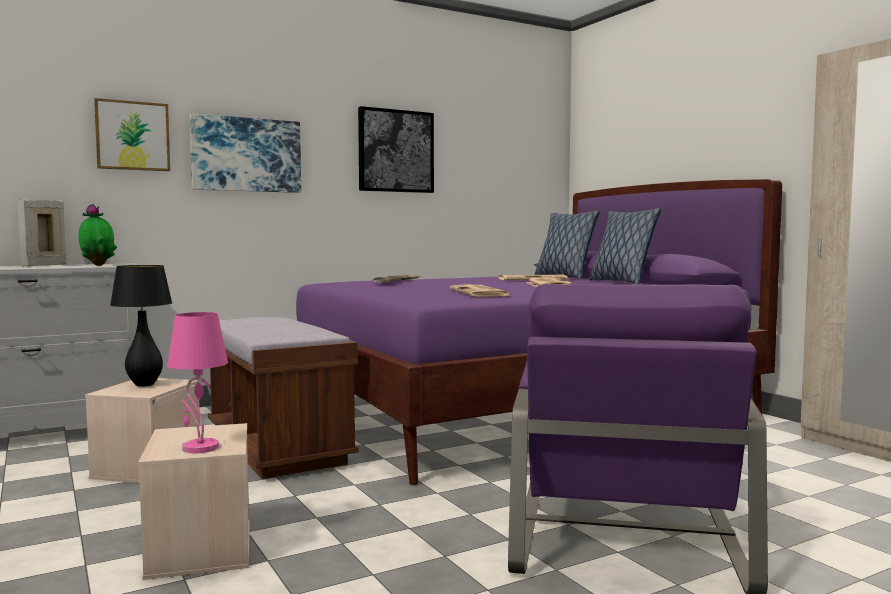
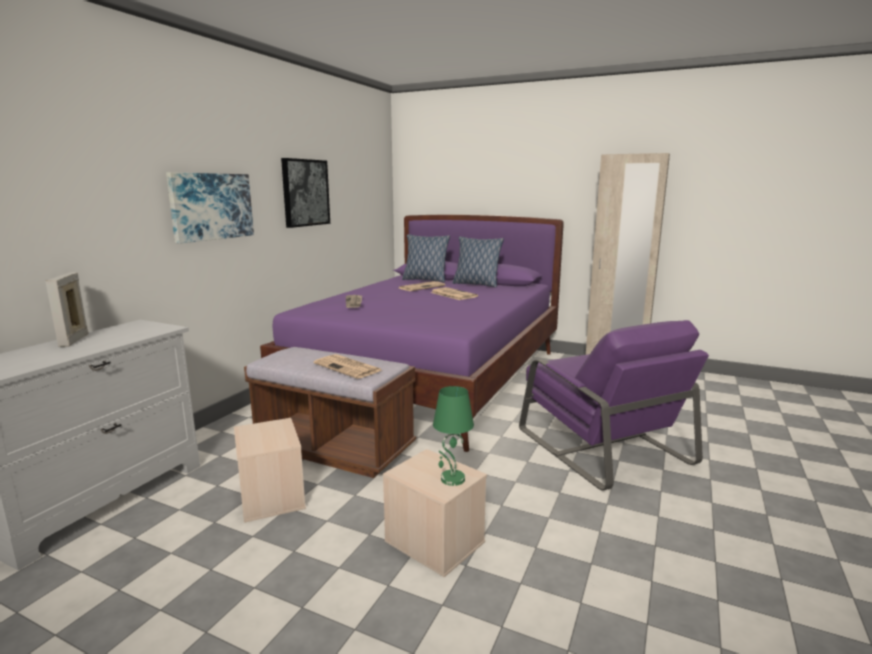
camera: 35 degrees left, 10 degrees up
(98, 265) = (136, 332): potted plant -> none
(132, 136) = (121, 197): picture -> none
(144, 385) = (262, 434): black table lamp -> none
(199, 448) = (452, 479): pink table lamp -> green table lamp
(480, 293) = (451, 313): newspaper -> newspaper (348, 367)

